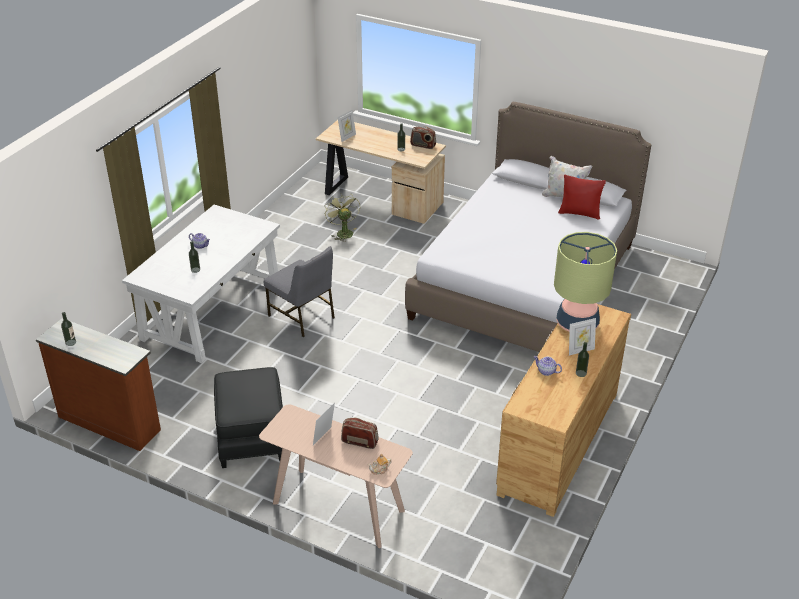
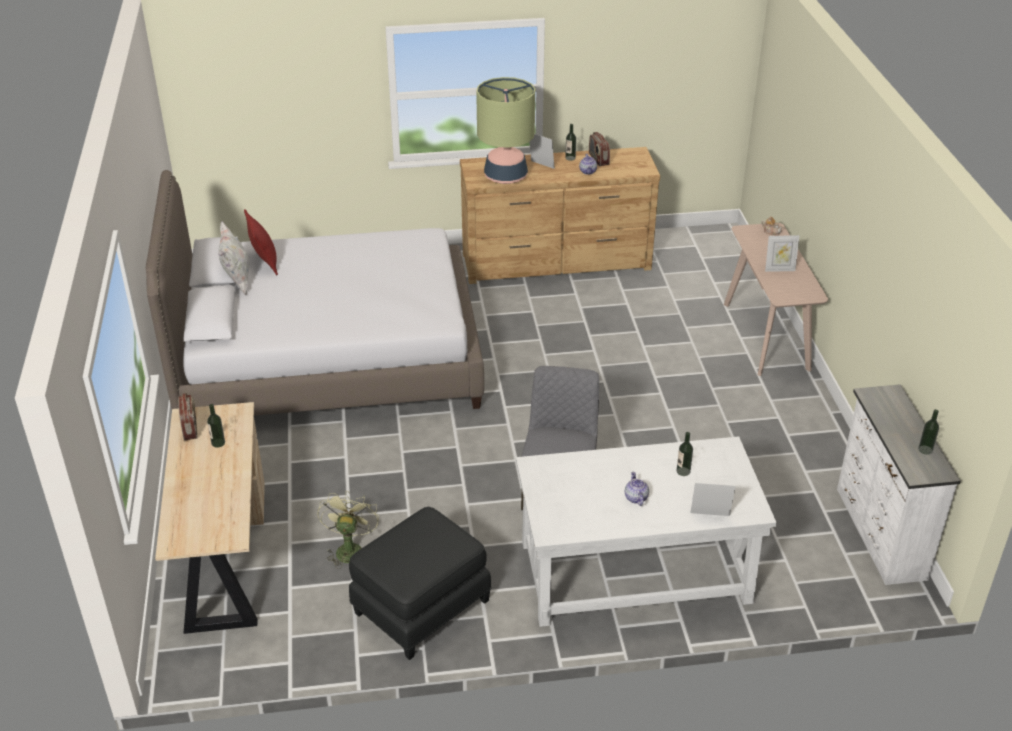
camera: 125 degrees left, 0 degrees up
(109, 422) = (879, 533): brown dresser -> white dresser
(252, 436) = (763, 423): black ottoman -> black ottoman (420, 605)
(343, 232) = (349, 548): green fan -> green fan turned 150 degrees clockwise
(347, 137) = (220, 514): picture frame -> picture frame (710, 517)
(360, 442) = (758, 251): radio -> radio (598, 159)

